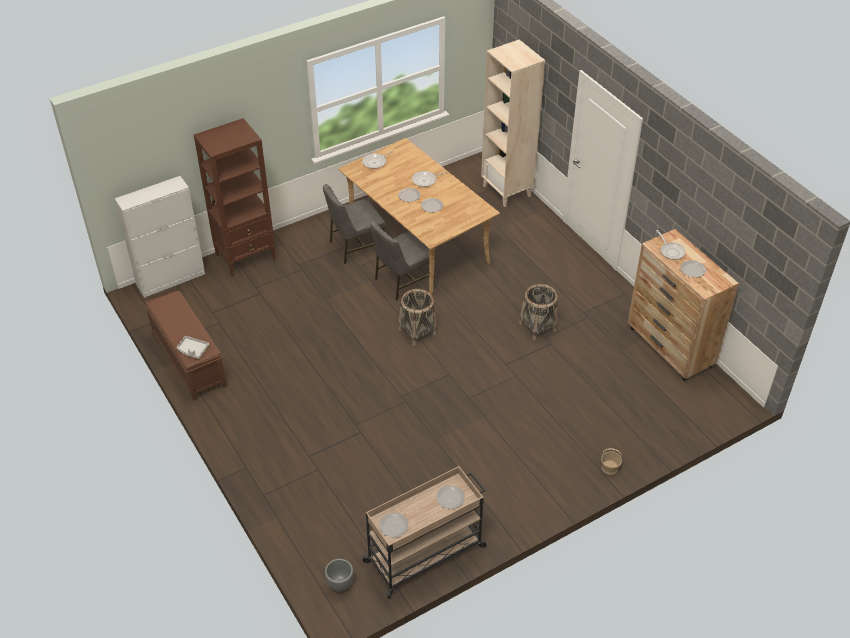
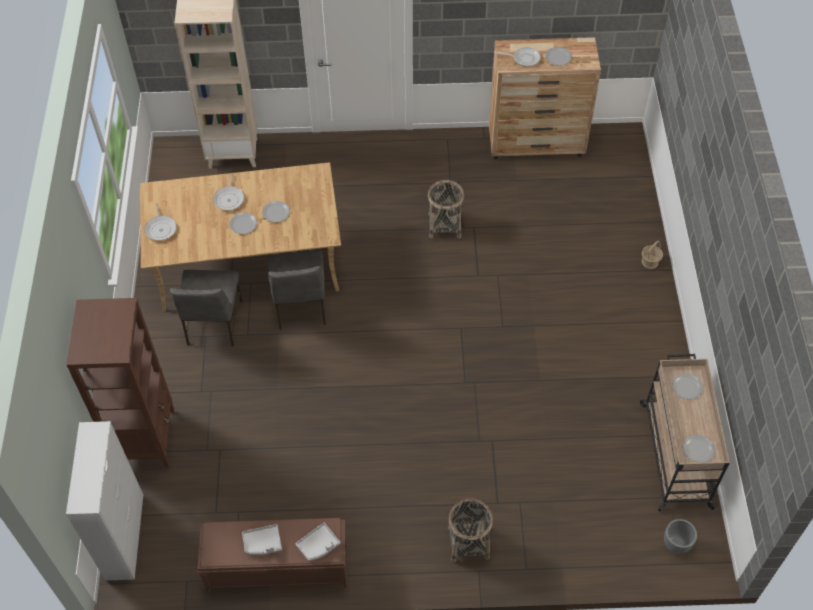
camera: 60 degrees left, 10 degrees up
(179, 323) = (262, 543): none -> grey tray
(417, 331) = (384, 327): basket -> basket (468, 542)

